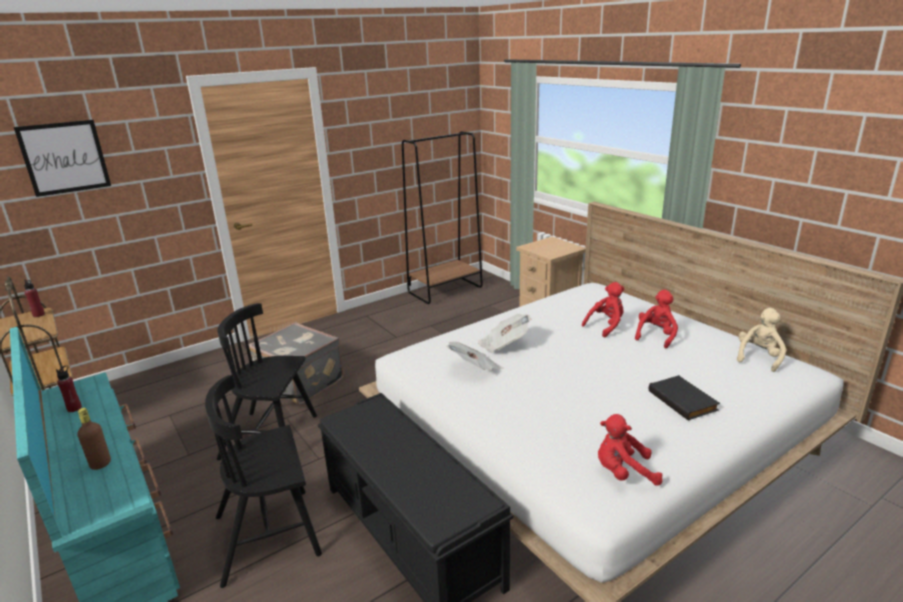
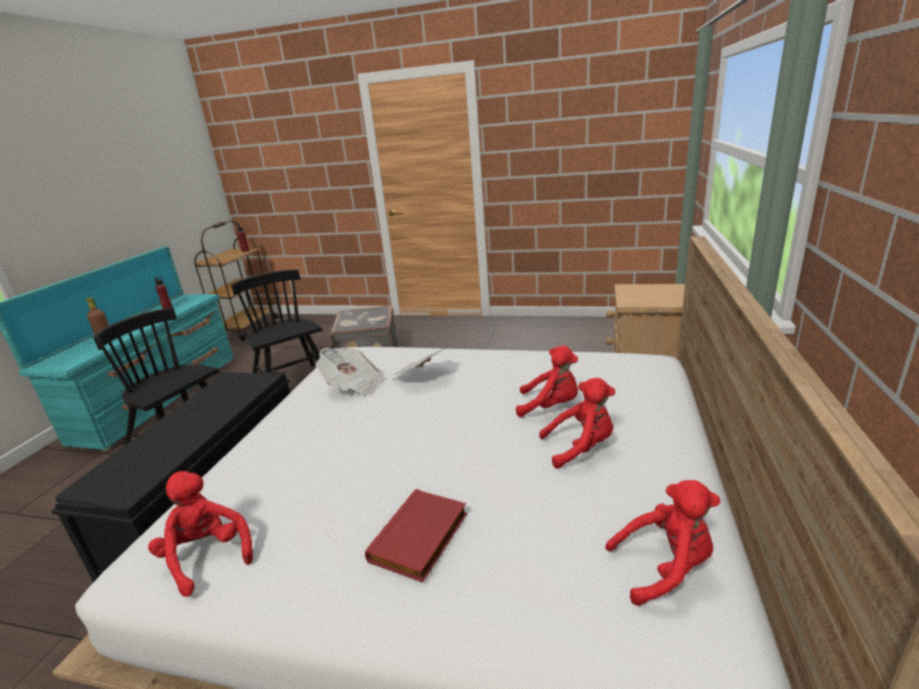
camera: 50 degrees right, 0 degrees up
(64, 157) = (277, 140): picture -> none
(445, 290) = (598, 326): clothes rack -> none
(684, 400) = (421, 538): black book -> red book
(759, 357) = (664, 568): beige plush toy -> red plush toy

